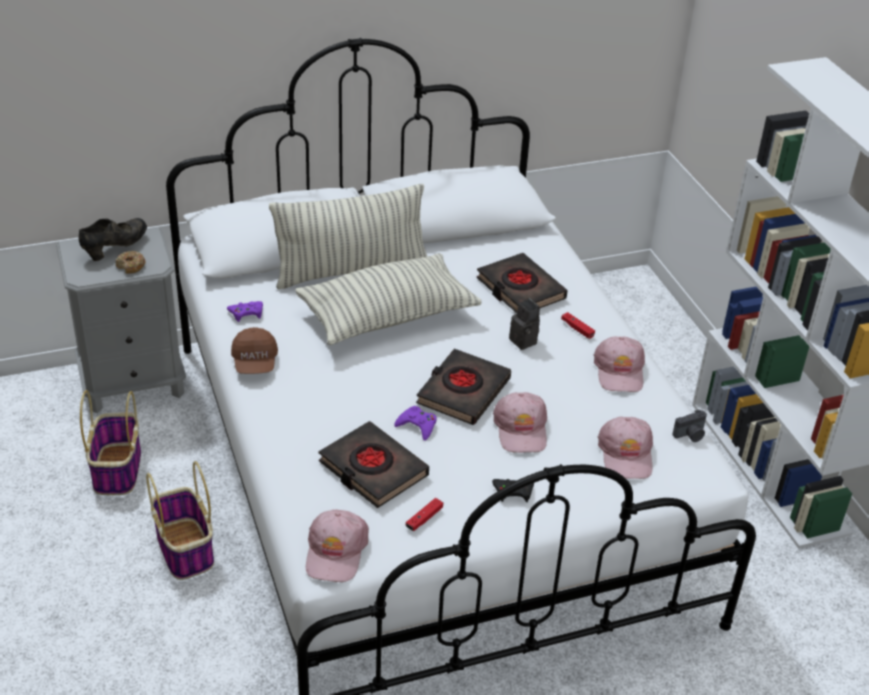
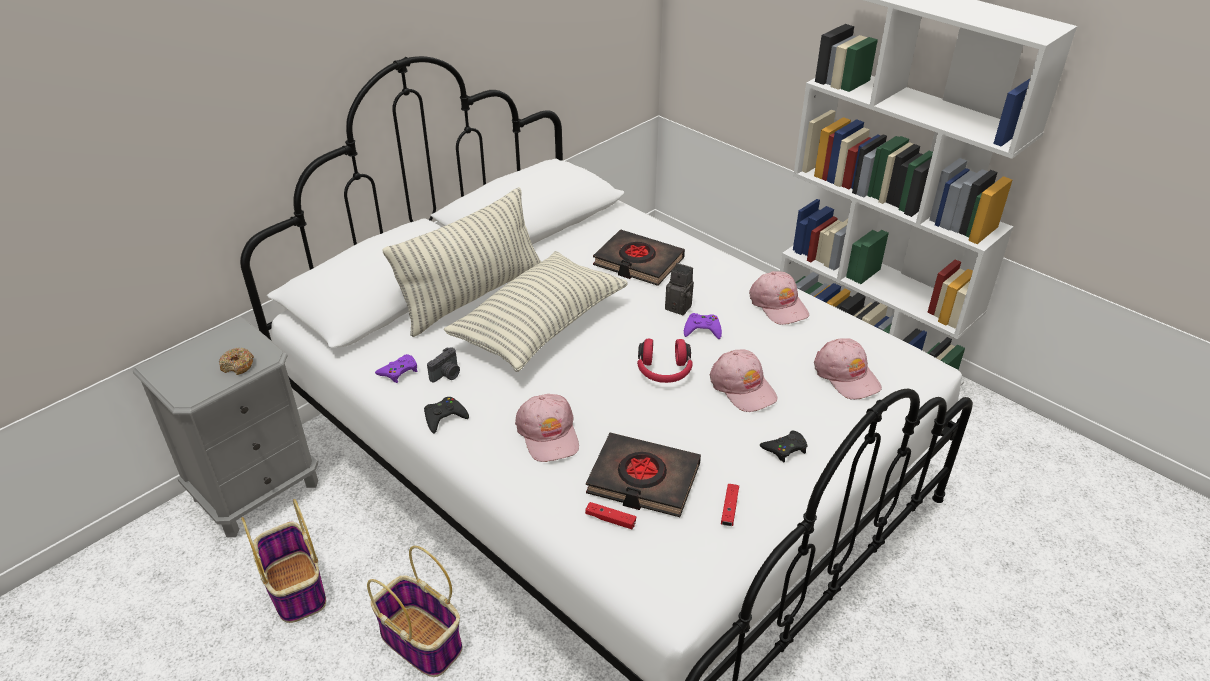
camera: 25 degrees left, 0 degrees up
(115, 248) = (207, 352): black shoe -> none
(255, 362) = (444, 417): brown cap -> black game controller
(335, 552) = (675, 581): pink cap -> pink cap (548, 434)
(417, 426) = (650, 420): purple game controller -> purple game controller (702, 330)
(463, 391) = (664, 372): black book -> red headphones
(577, 329) = (714, 281): red game controller -> red game controller (610, 520)
(690, 435) = (880, 338): camera -> camera (447, 374)

